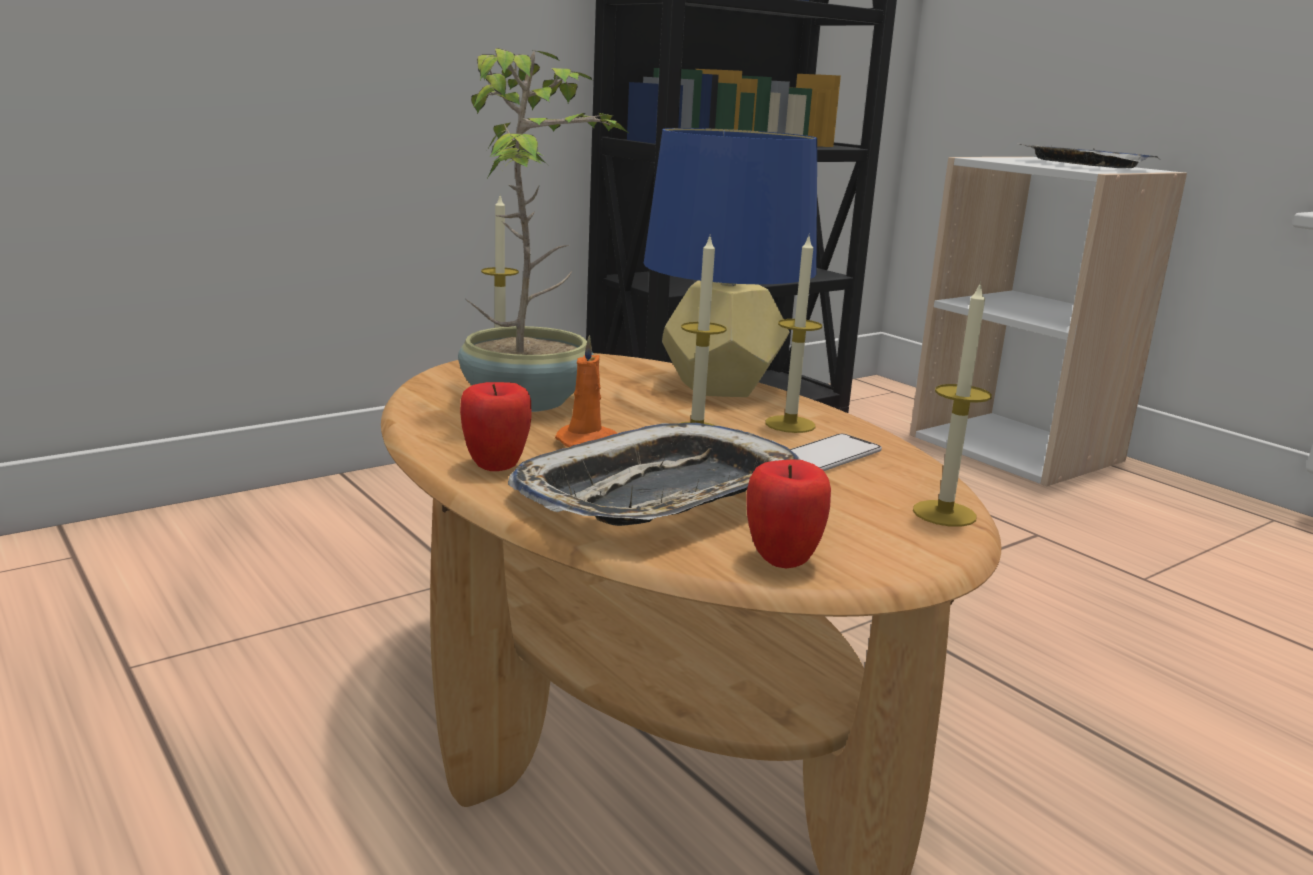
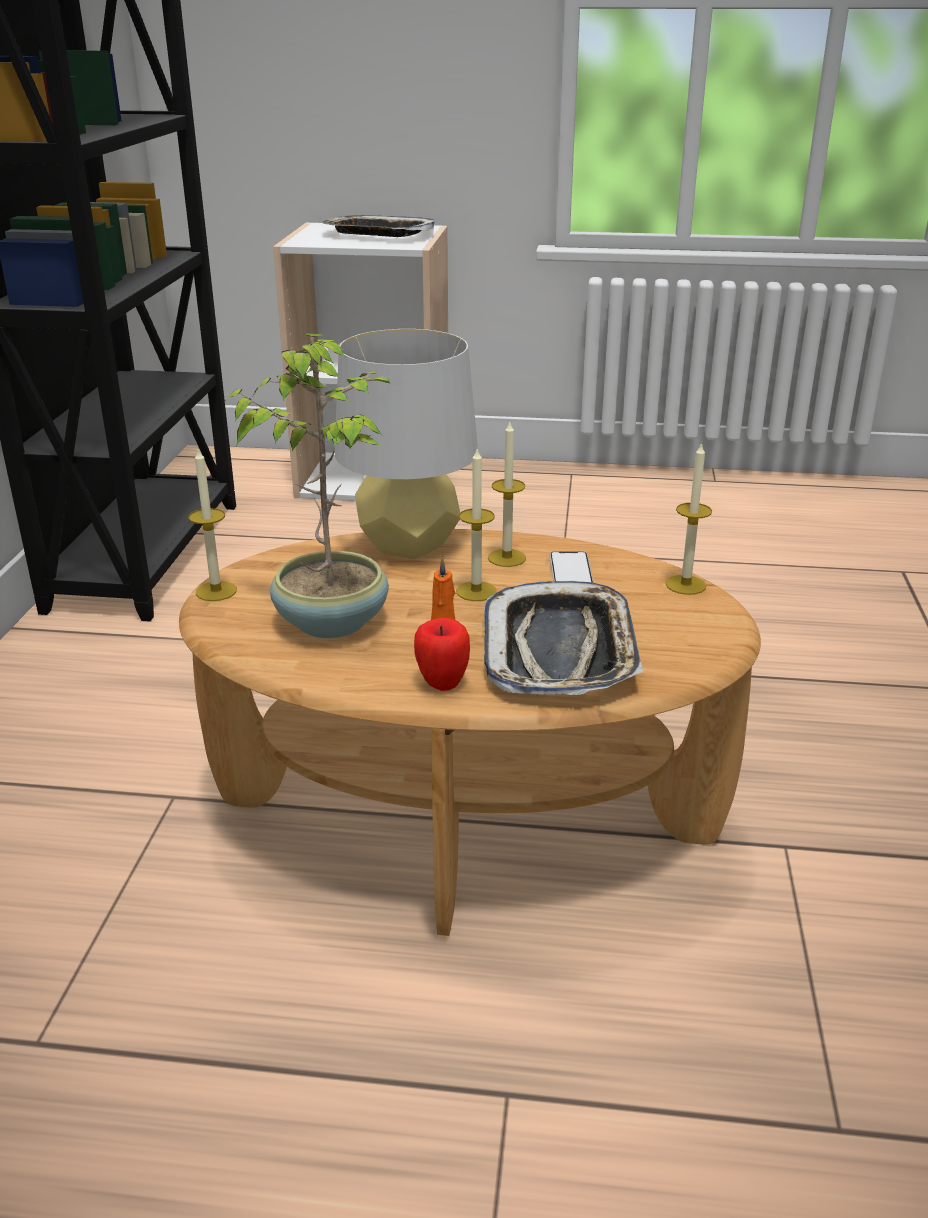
camera: 45 degrees left, 10 degrees up
(720, 387) = (409, 545): blue table lamp -> grey table lamp
(782, 559) = (687, 657): apple -> none

